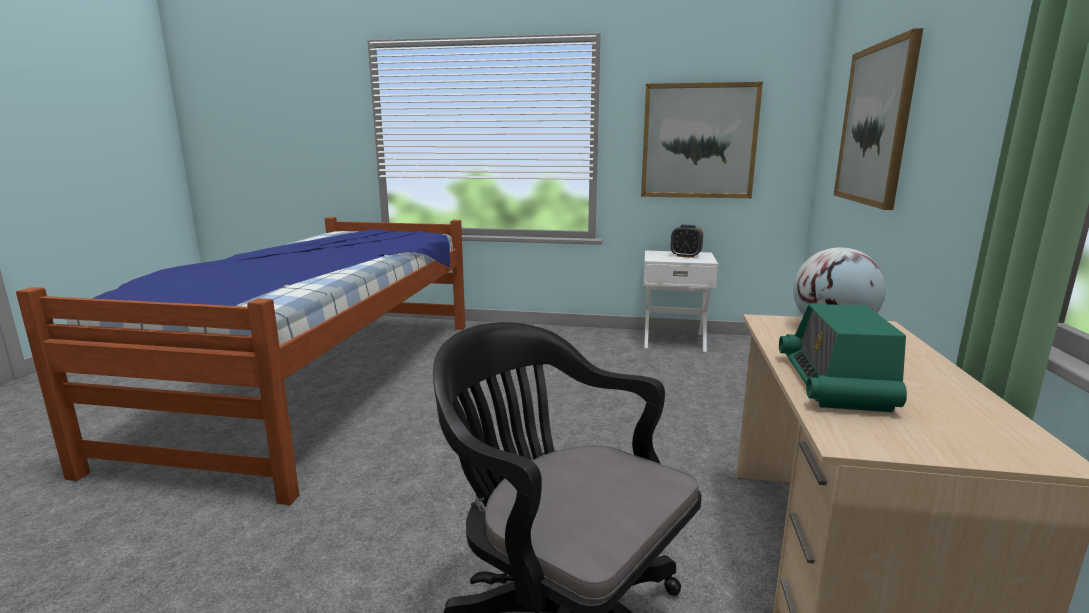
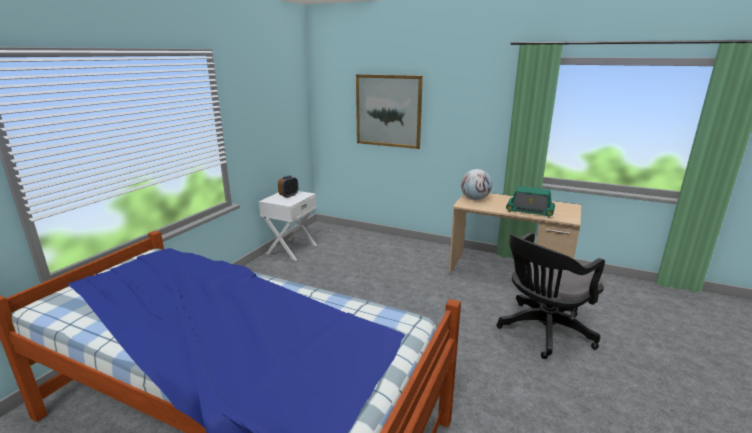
camera: 75 degrees left, 5 degrees up
(698, 141) = (270, 122): picture -> none

